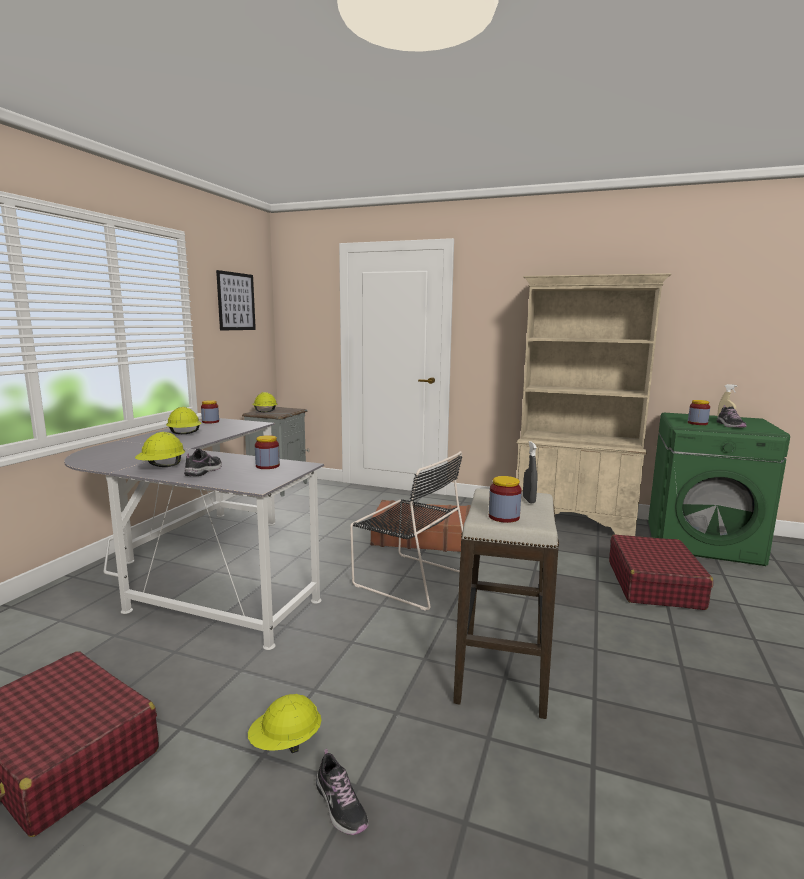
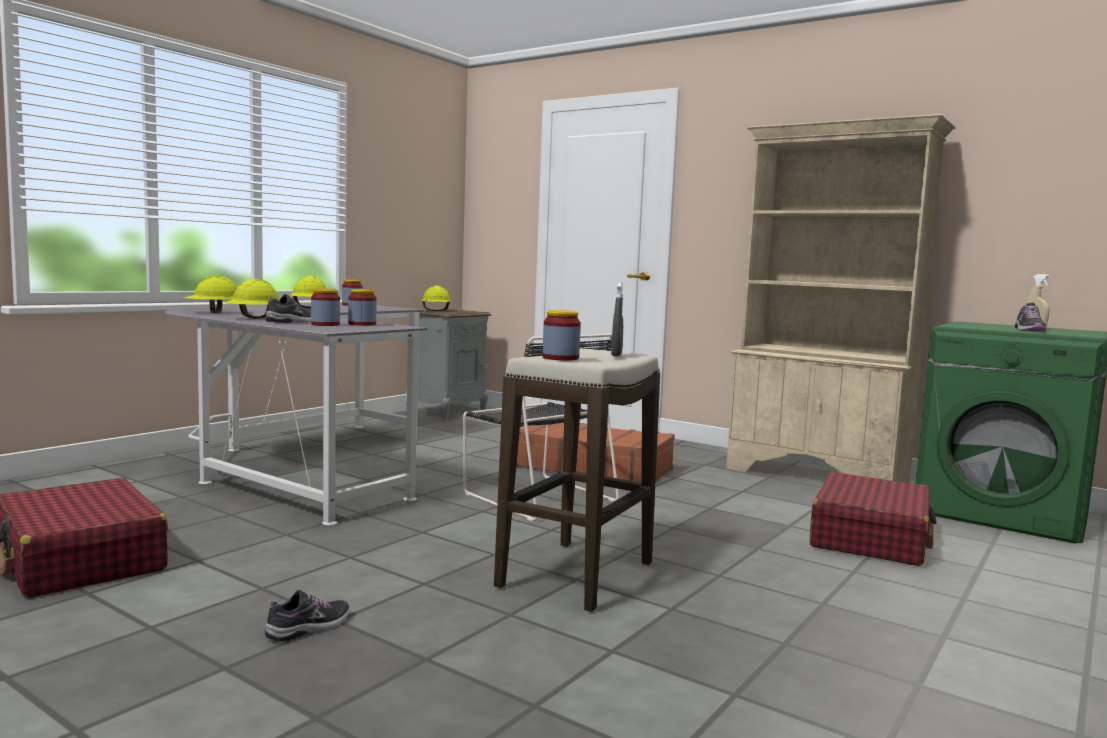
camera: 15 degrees right, 5 degrees down
(236, 301) = (410, 171): picture -> none
(286, 743) = (290, 584): yellow hard hat -> yellow hard hat (213, 312)
(340, 805) = (309, 628): shoe -> shoe turned 120 degrees counterclockwise
(697, 423) = (980, 327): jar -> jar (325, 324)

